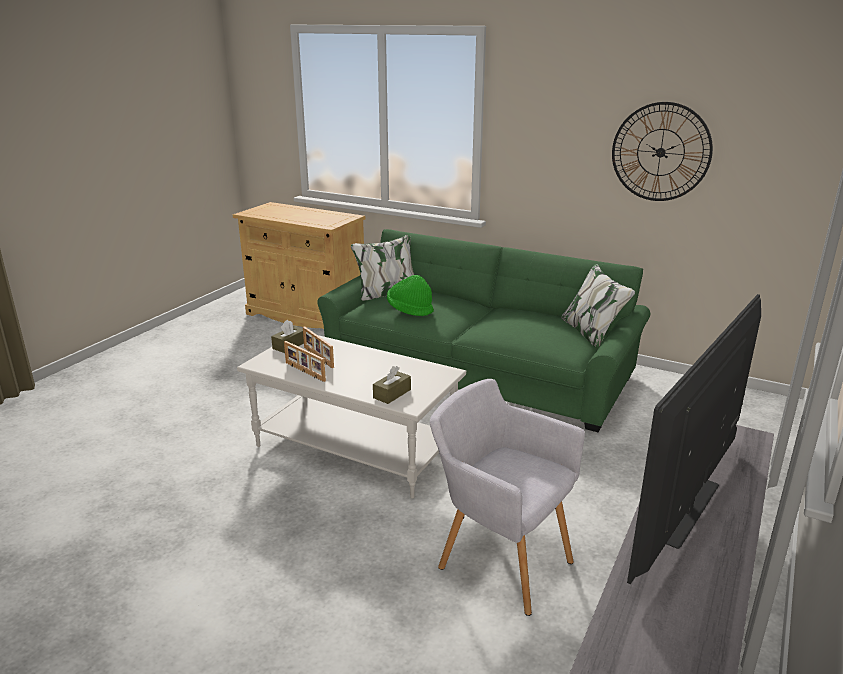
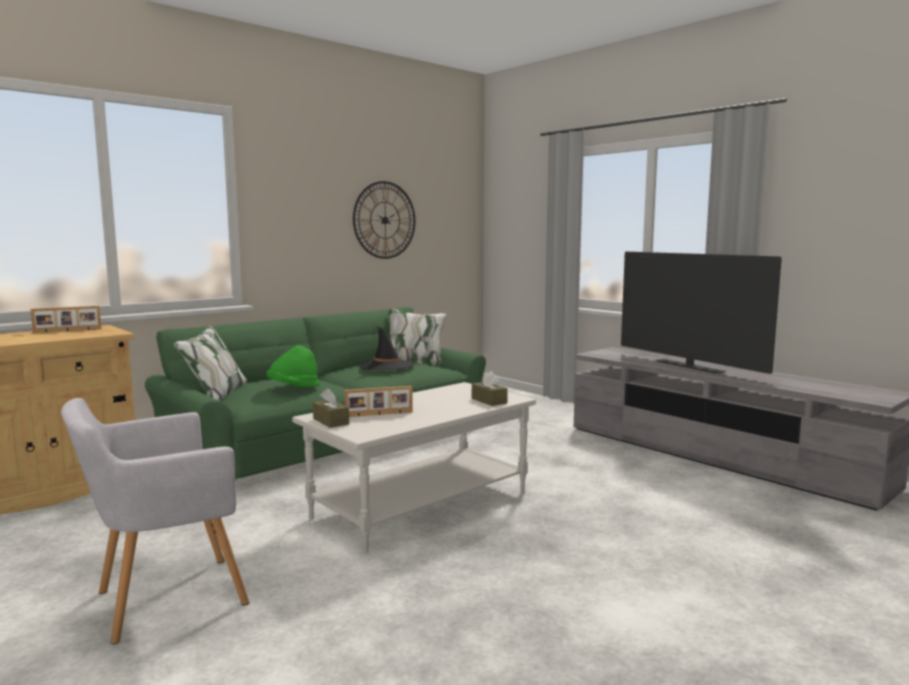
camera: 70 degrees left, 15 degrees down
(304, 372) = (409, 420): picture frame -> picture frame (67, 331)
(500, 560) = (618, 477): grey armchair -> grey armchair (163, 599)
(529, 324) = (386, 366): none -> black hat

